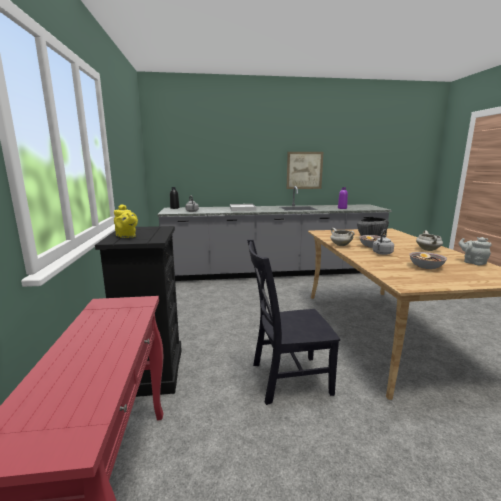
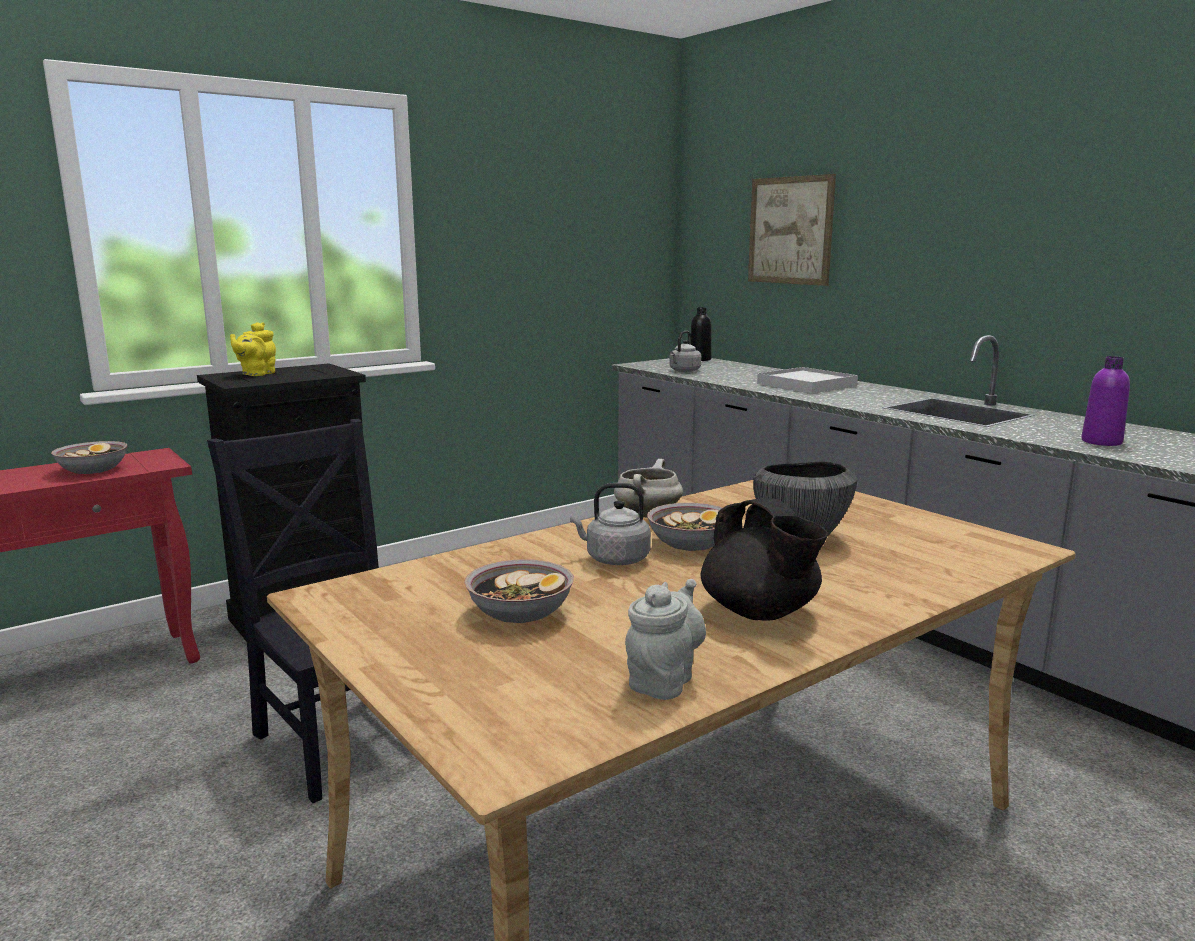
camera: 60 degrees right, 0 degrees up
(118, 321) = (93, 470): none -> bowl
(304, 170) = (1056, 282): picture -> picture (790, 230)
(428, 250) = (760, 613): white cooking pot -> black teapot

